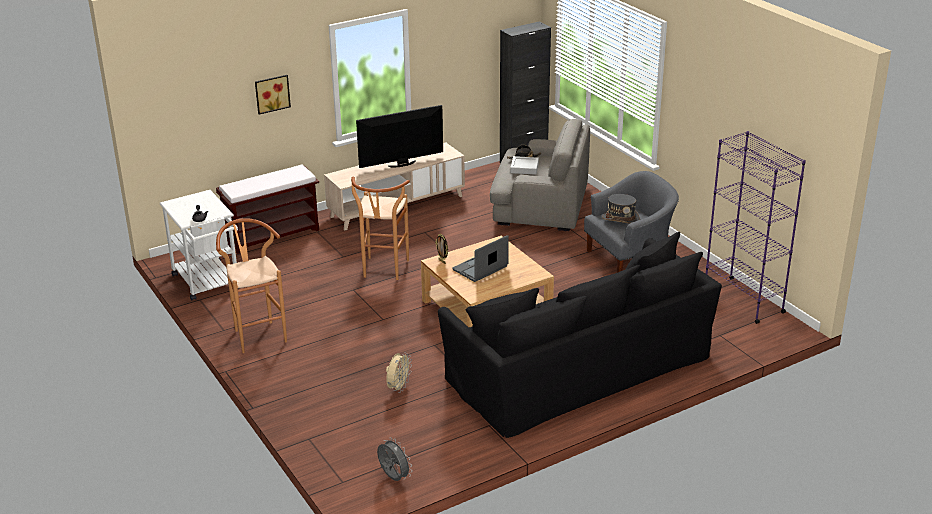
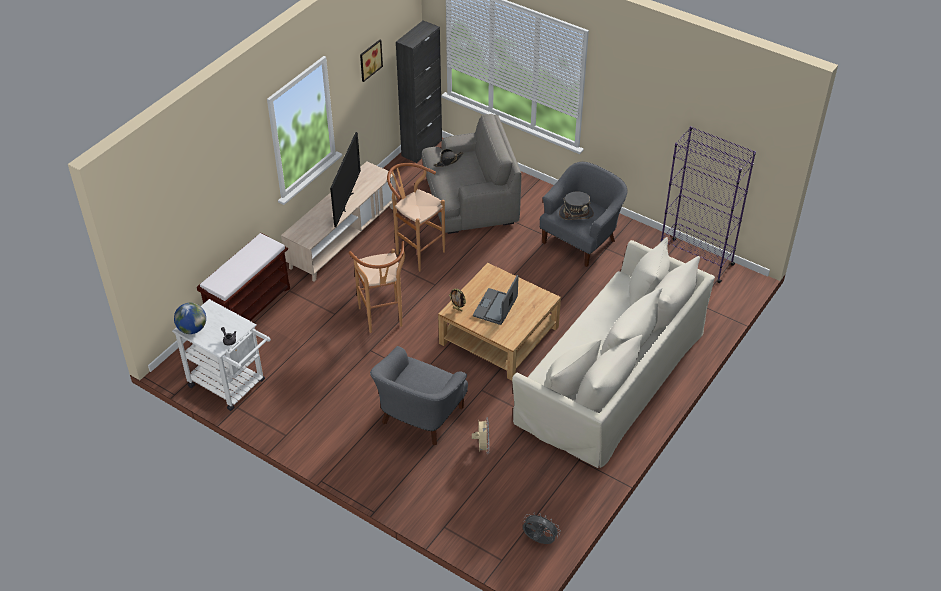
camera: 25 degrees left, 15 degrees up
(176, 205) = (192, 329): none -> globe
(257, 334) = (320, 429): brown stool -> brown stool (416, 251)
(271, 93) = (229, 182): picture -> picture (369, 59)
(357, 350) = (419, 417): none -> grey armchair
(402, 164) = (346, 201): television -> television turned 150 degrees clockwise
(524, 168) = (457, 174): grey tray -> none
(578, 367) = (610, 374): black sofa -> beige sofa

